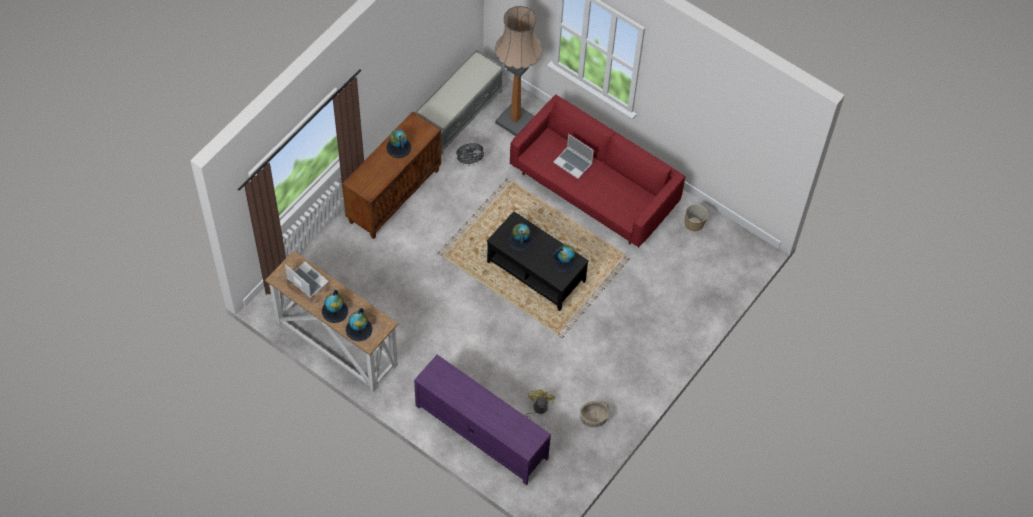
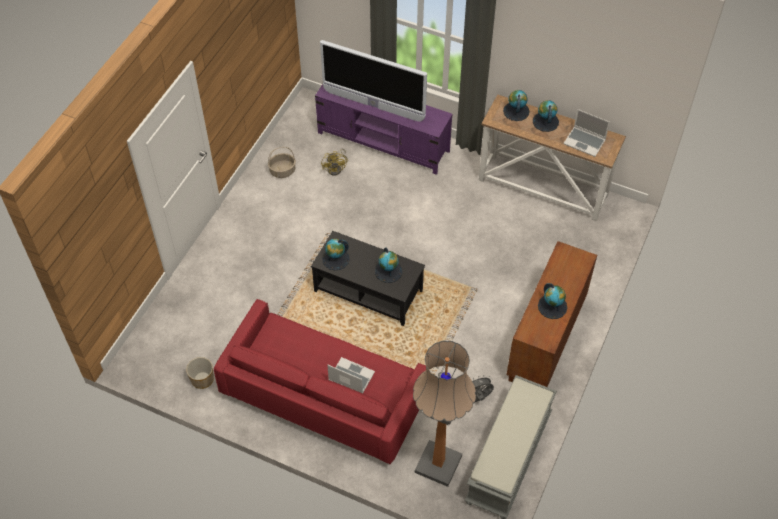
camera: 170 degrees right, 5 degrees down
(492, 406) = (373, 106): none -> television

